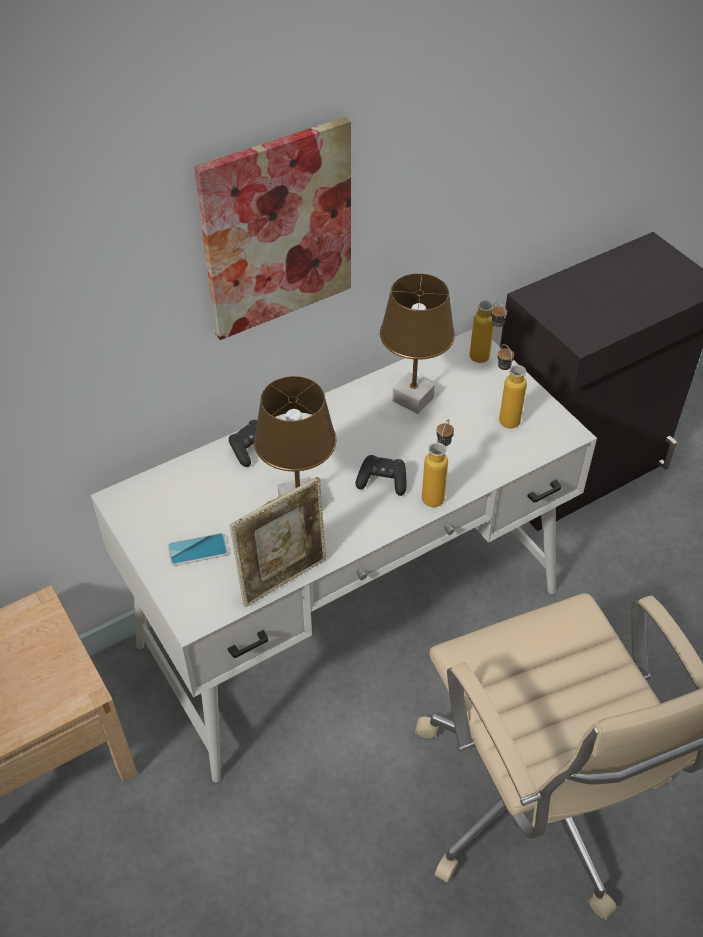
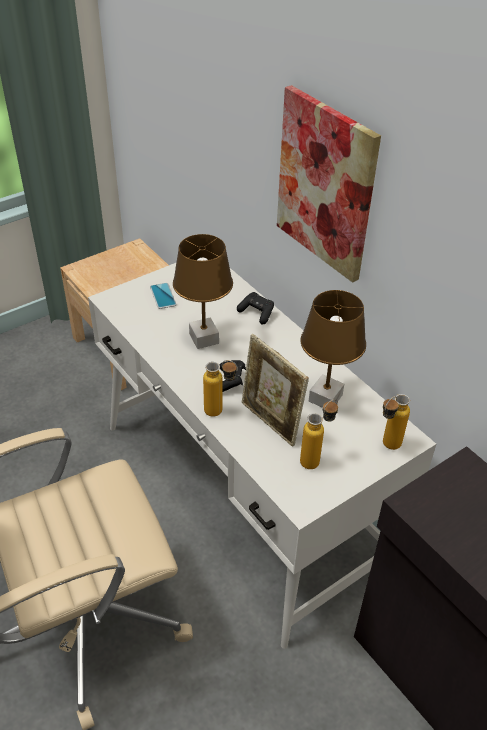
camera: 85 degrees right, 5 degrees down
(284, 578) = (137, 335): picture frame -> picture frame (270, 422)

